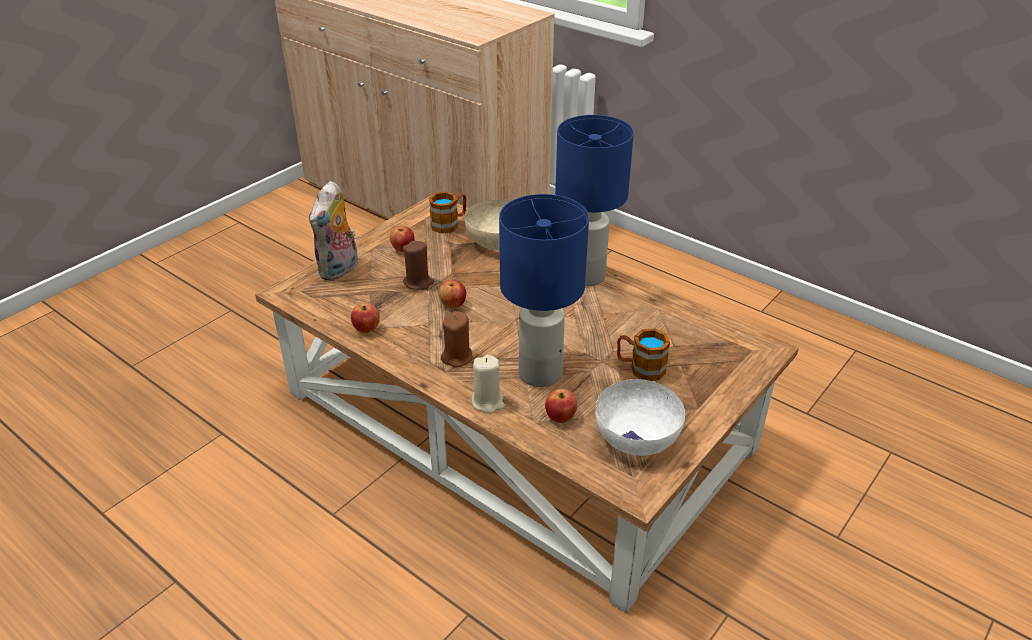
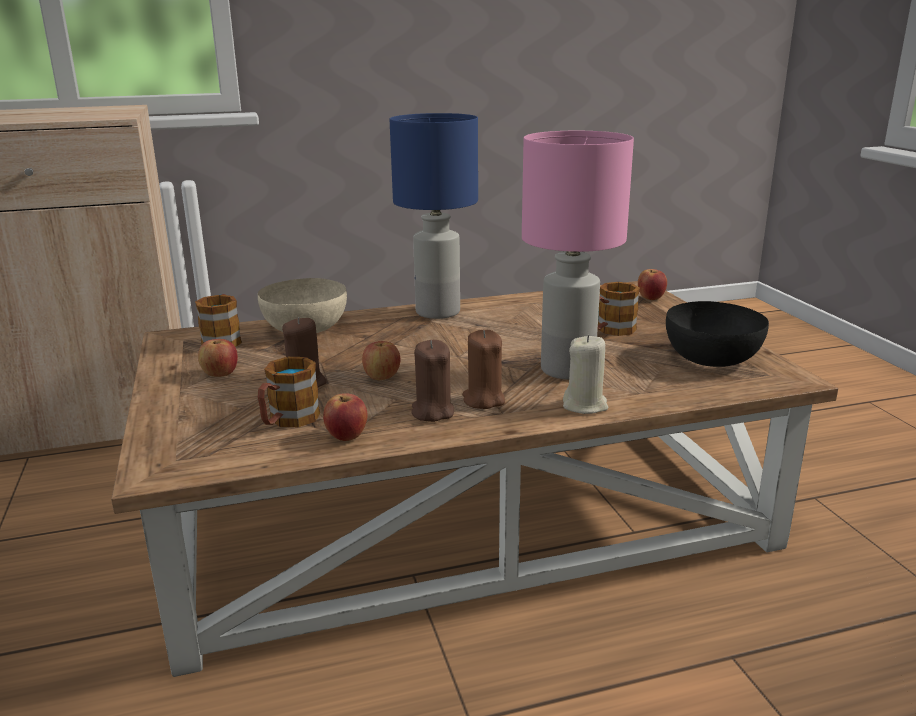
camera: 55 degrees left, 15 degrees down
(340, 270) = (185, 421): plush toy -> none
(368, 301) = (288, 421): none -> mug
(422, 345) = (432, 412): none -> brown candle
(539, 373) = (566, 370): blue table lamp -> pink table lamp
(560, 417) = (650, 379): apple -> apple (651, 298)
(638, 438) = (713, 358): white bowl -> black bowl

